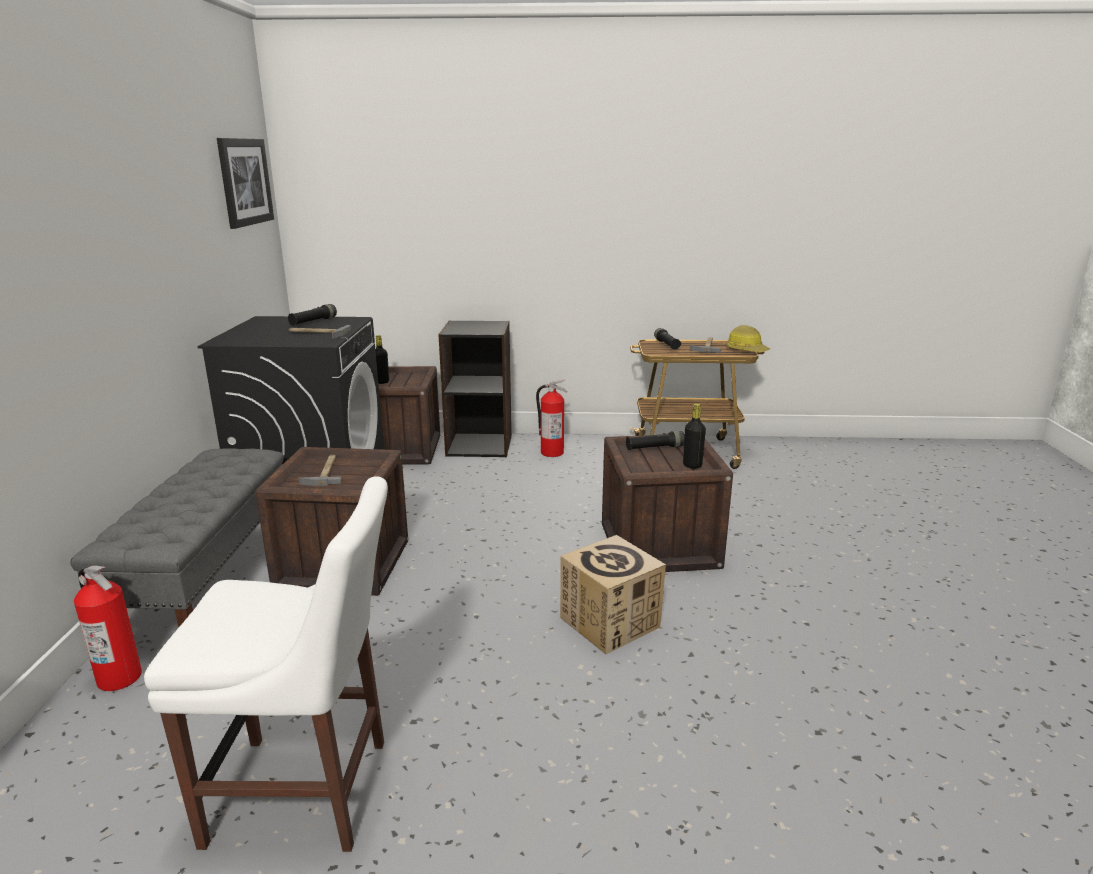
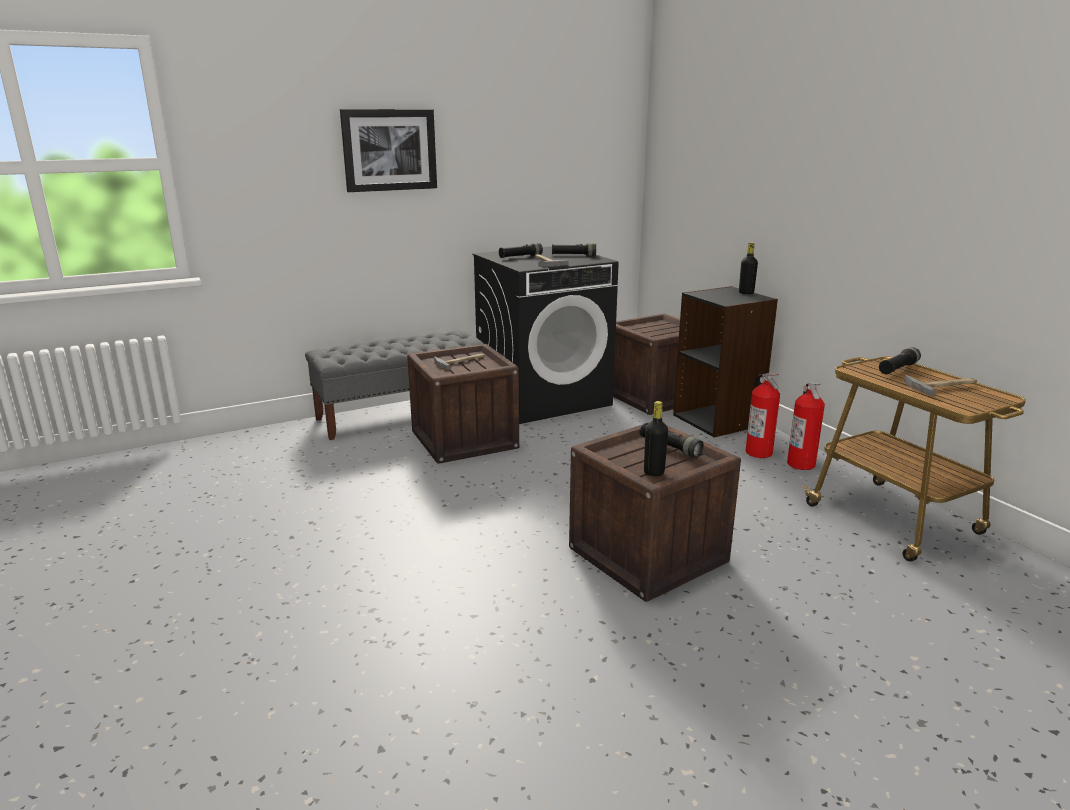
camera: 60 degrees right, 0 degrees up
(120, 677) = (300, 430): fire extinguisher -> fire extinguisher (801, 464)
(244, 182) = (592, 135): picture -> picture (389, 150)
(270, 335) = (520, 257): none -> black flashlight
(308, 792) = (233, 513): white chair -> none
(382, 382) = (649, 328): black bottle -> black bottle (746, 293)
(610, 622) = (487, 563): cardboard box -> none
(746, 350) = (984, 407): hard hat -> none

